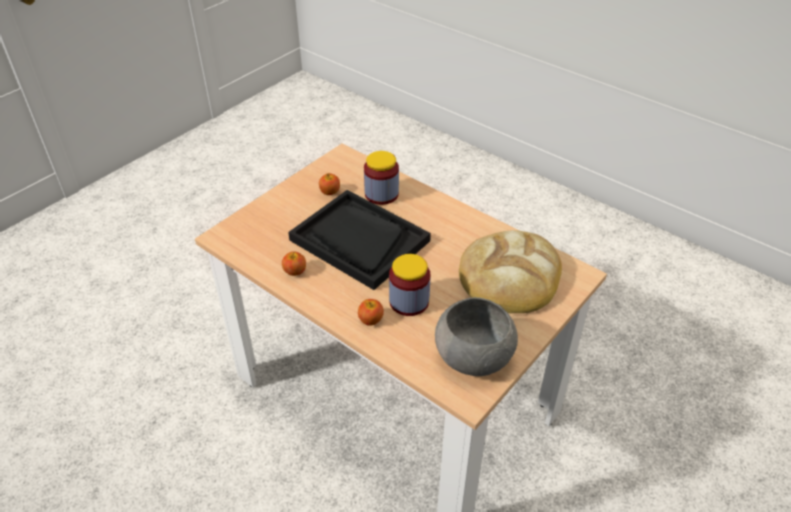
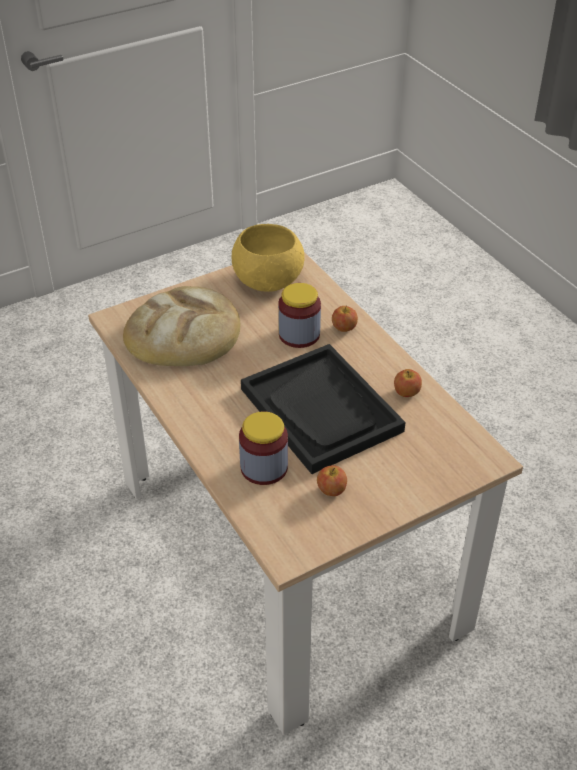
camera: 160 degrees left, 0 degrees up
(473, 356) = (268, 281): grey bowl -> yellow bowl

